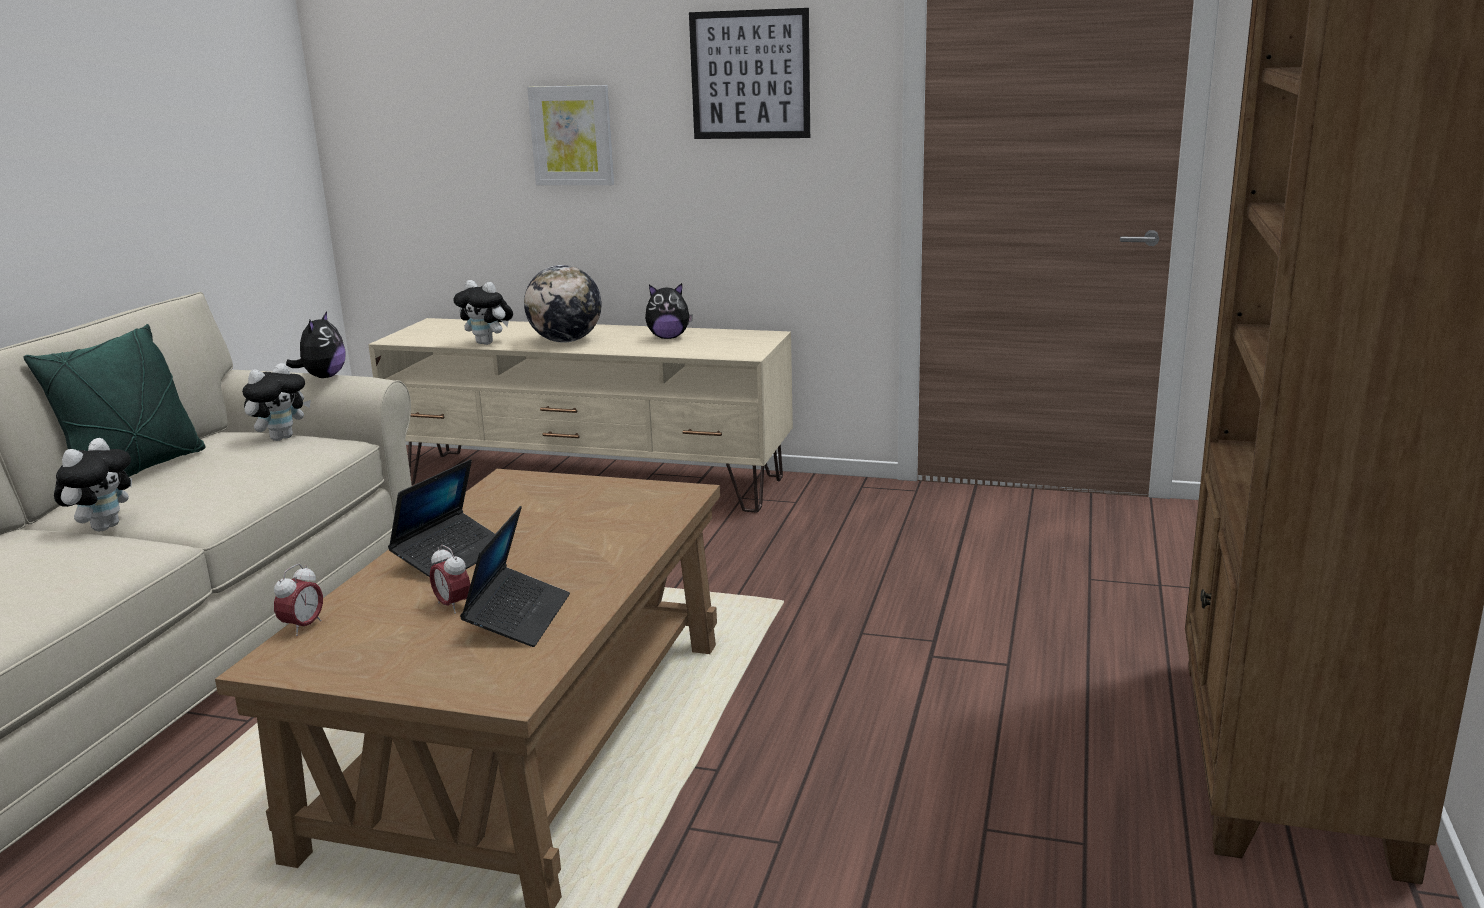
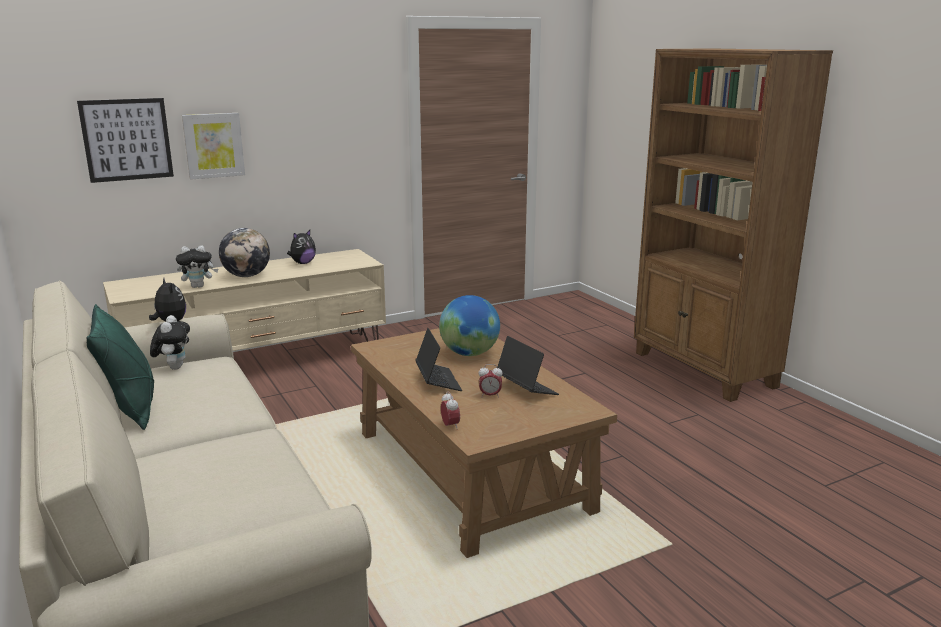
camera: 45 degrees left, 0 degrees up
(104, 527) = (192, 439): plush toy -> none
(589, 532) = (469, 353): none -> globe
(750, 75) = (328, 104): picture -> picture (127, 140)

